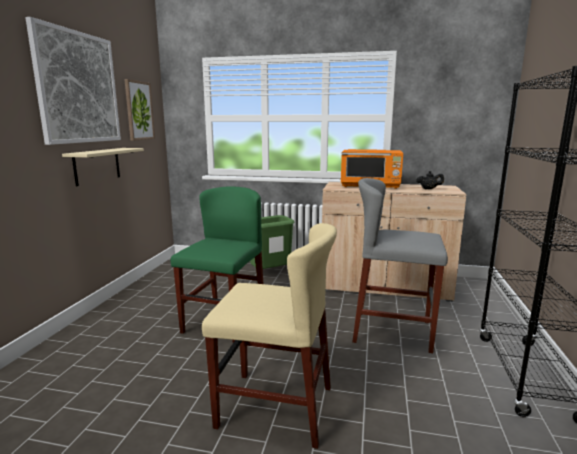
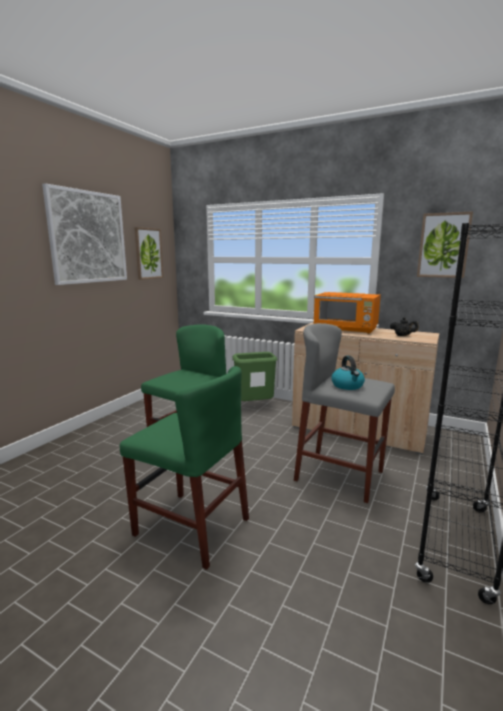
camera: 15 degrees right, 0 degrees up
(97, 166) = (103, 301): beige shelf -> none
(275, 407) = (191, 527): beige chair -> green chair
(405, 239) = (348, 386): none -> kettle
(454, 102) = (443, 245): none -> picture

